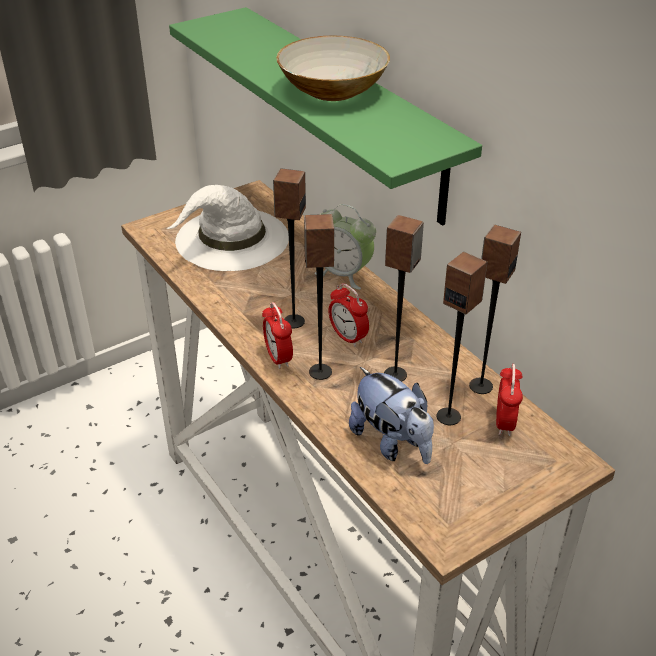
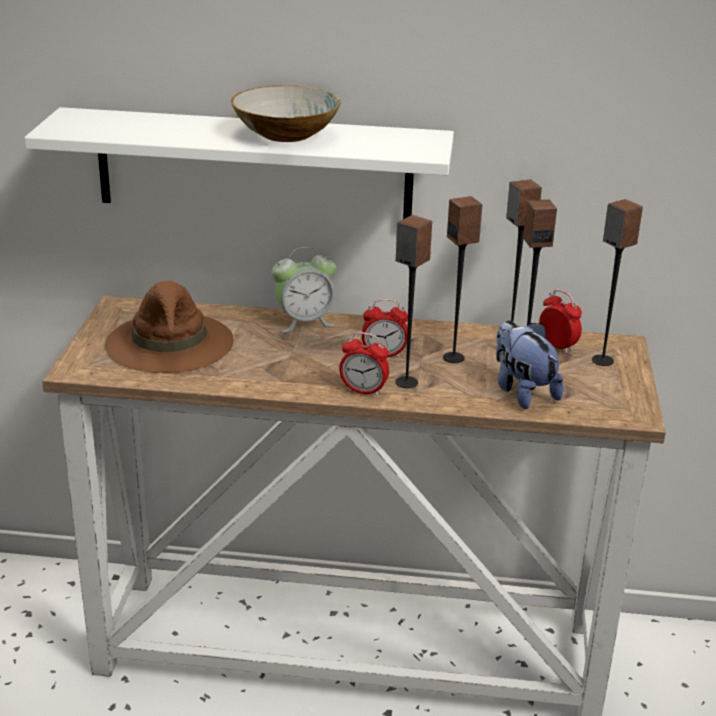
camera: 50 degrees left, 10 degrees down
(231, 240) = (170, 343): white hat -> brown hat
(293, 321) = (328, 366): speaker -> speaker (602, 360)
(347, 112) = (254, 166): green shelf -> white shelf
(392, 443) = (522, 391): plush toy -> plush toy turned 120 degrees counterclockwise

